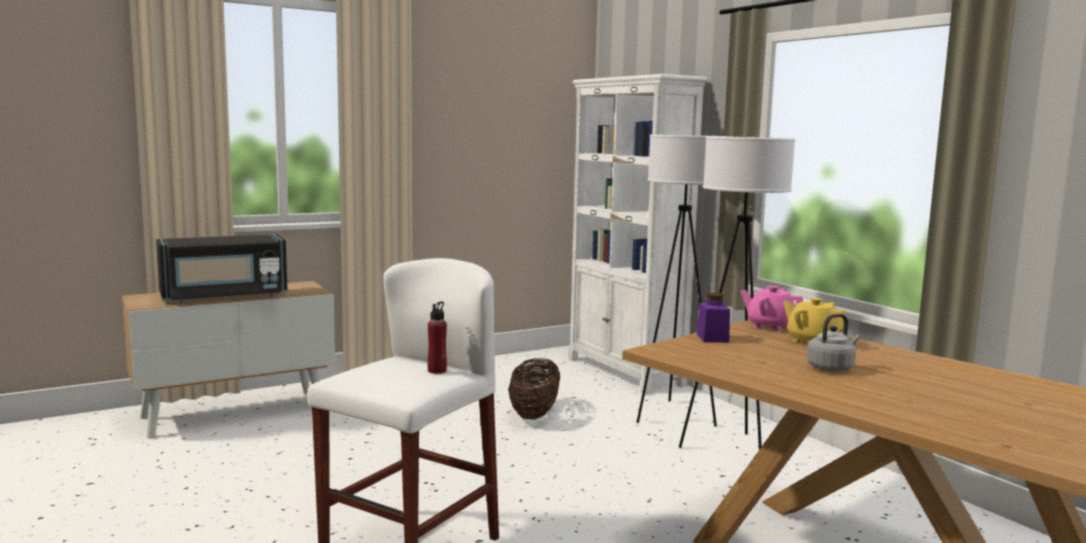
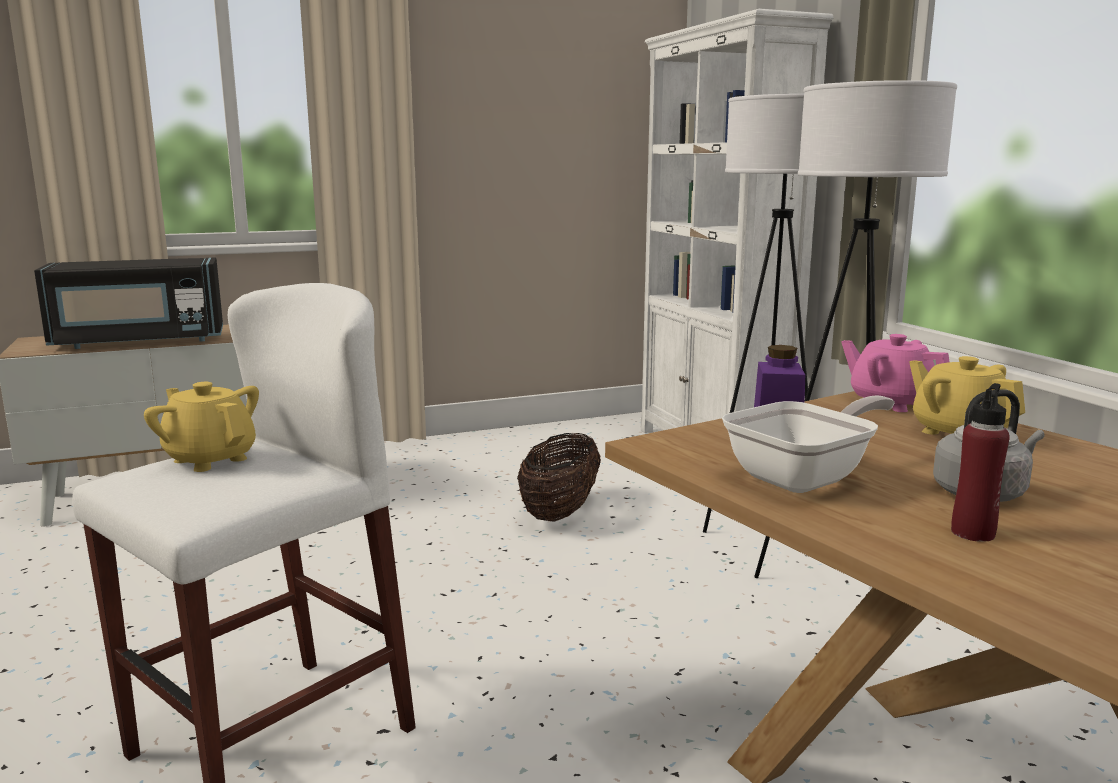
camera: 10 degrees right, 5 degrees up
(385, 367) = (210, 459): none -> yellow teapot
(437, 371) = (285, 469): red bottle -> red bottle (973, 533)
(741, 364) = (806, 477): none -> frying pan

